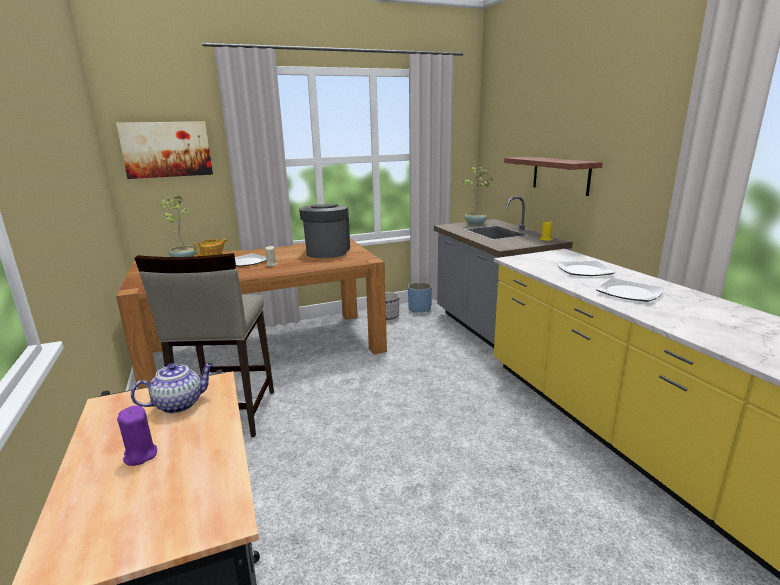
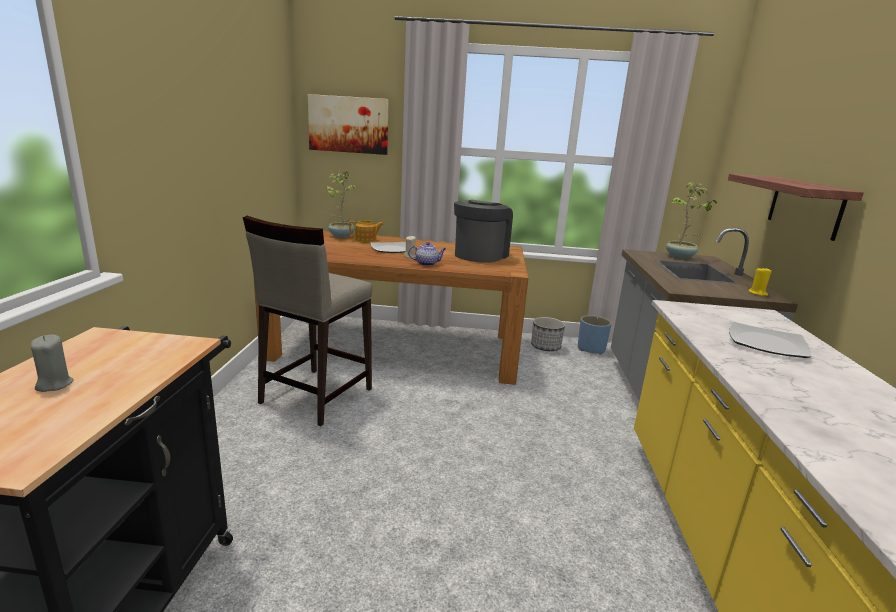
camera: 25 degrees right, 0 degrees up
(140, 455) = (54, 384): purple candle -> grey candle
(180, 404) = (141, 353): teapot -> teapot (427, 264)
(628, 292) = (804, 389): plate -> none

